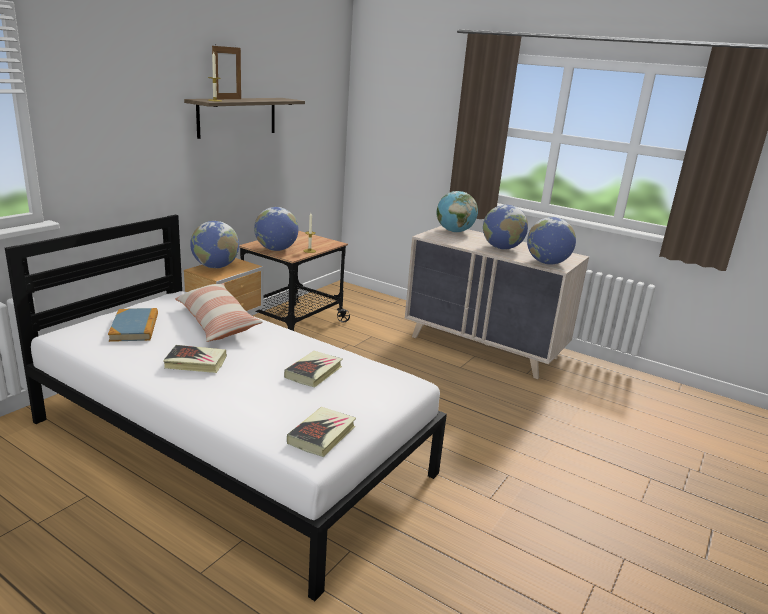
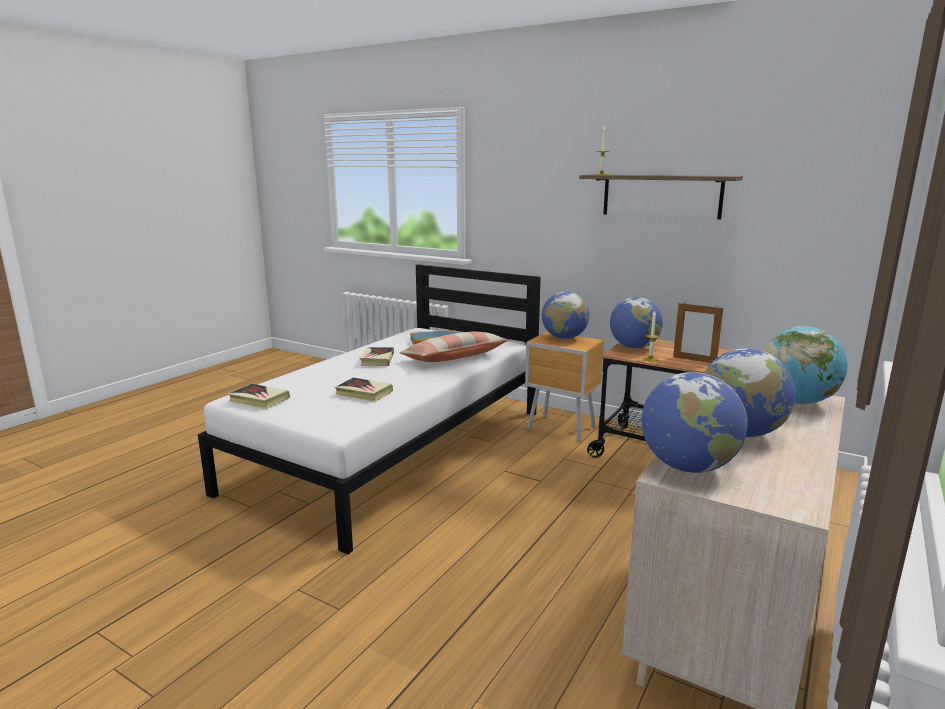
camera: 90 degrees right, 5 degrees down
(227, 99) = (634, 174): picture frame -> picture frame (694, 360)

